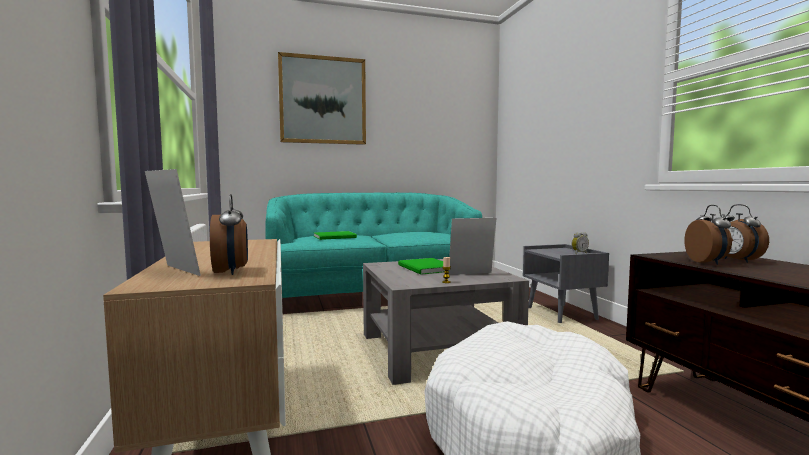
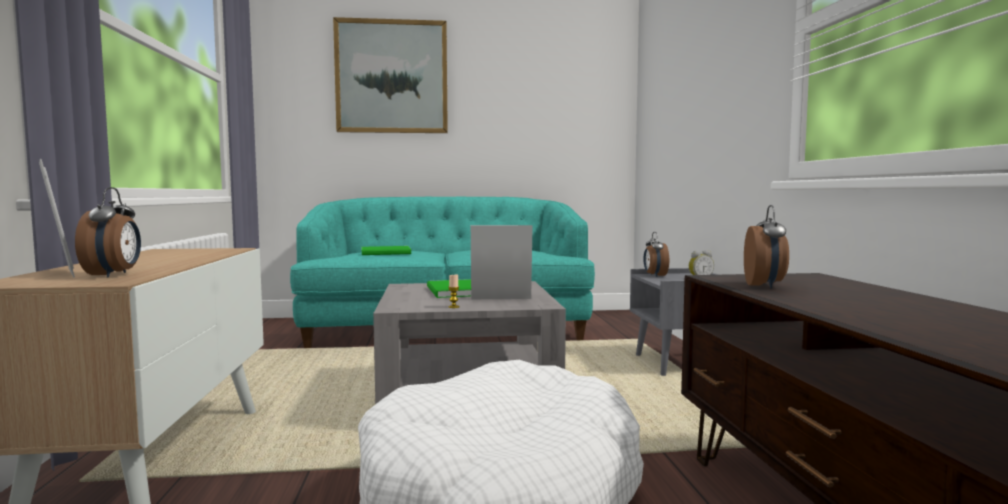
camera: 10 degrees right, 0 degrees up
(737, 260) = (816, 285): alarm clock -> alarm clock (655, 275)

